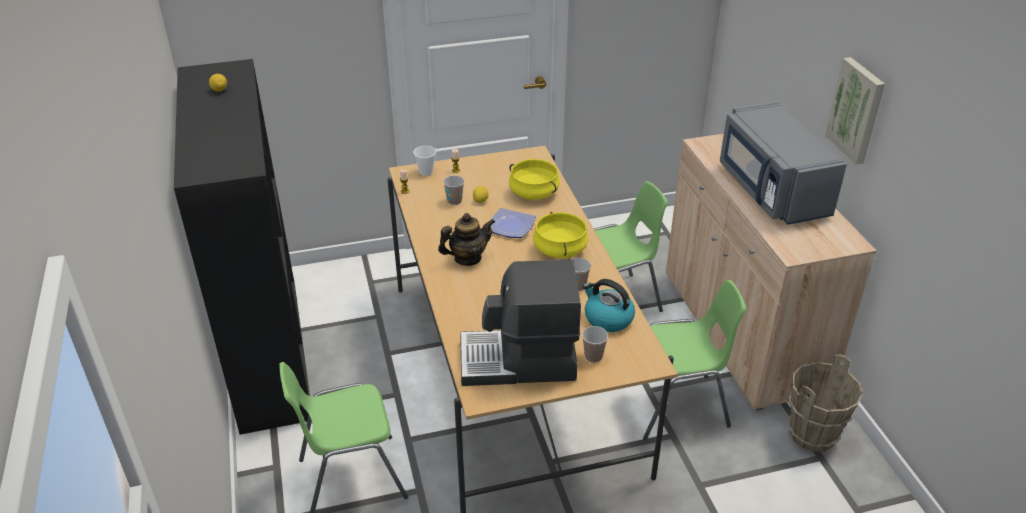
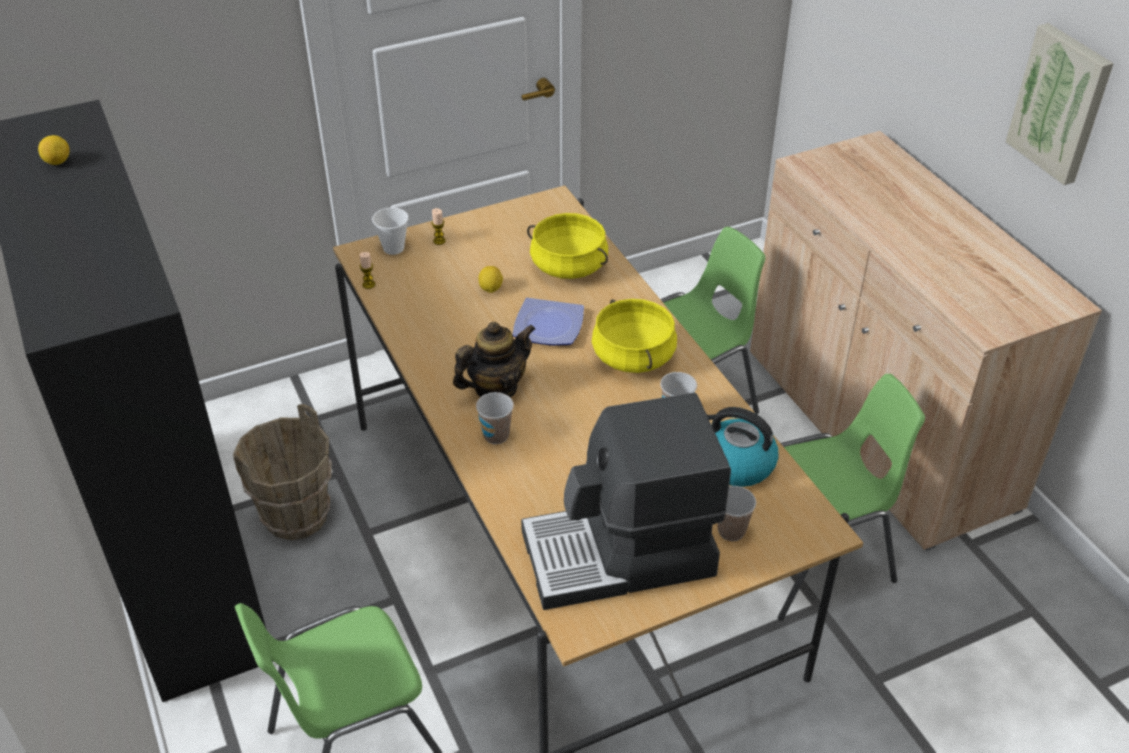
camera: 10 degrees left, 5 degrees up
(454, 201) = (450, 293): cup -> cup (496, 435)
(771, 190) = (926, 229): grey microwave -> none
(813, 434) = (1013, 577): brown bucket -> brown bucket (297, 516)

